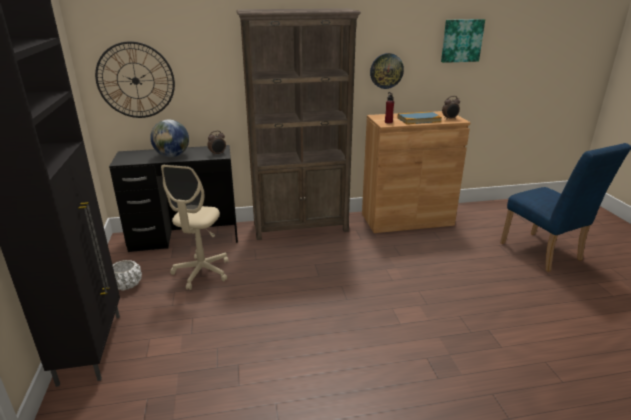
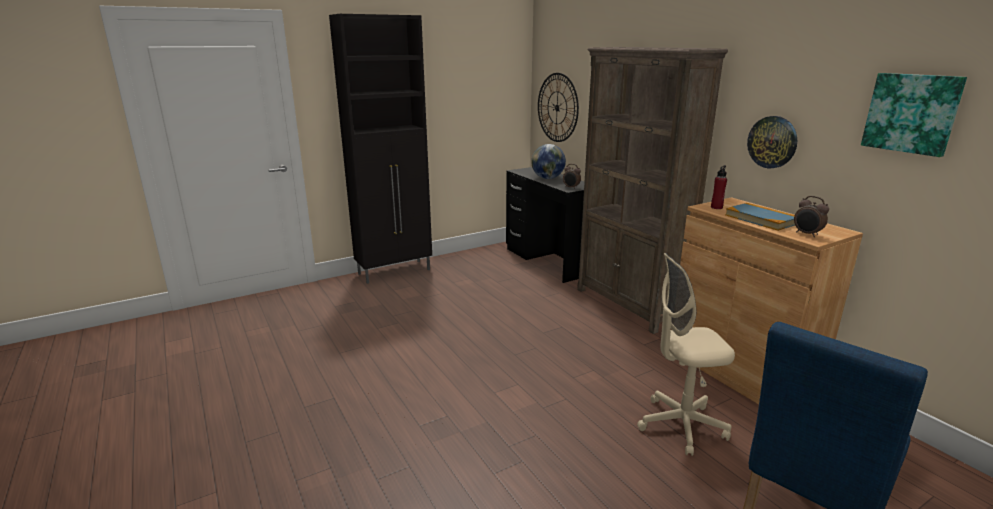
camera: 70 degrees right, 5 degrees down
(126, 284) = (466, 261): white planter -> none
(202, 272) = (502, 281): beige office chair -> beige office chair (681, 425)

